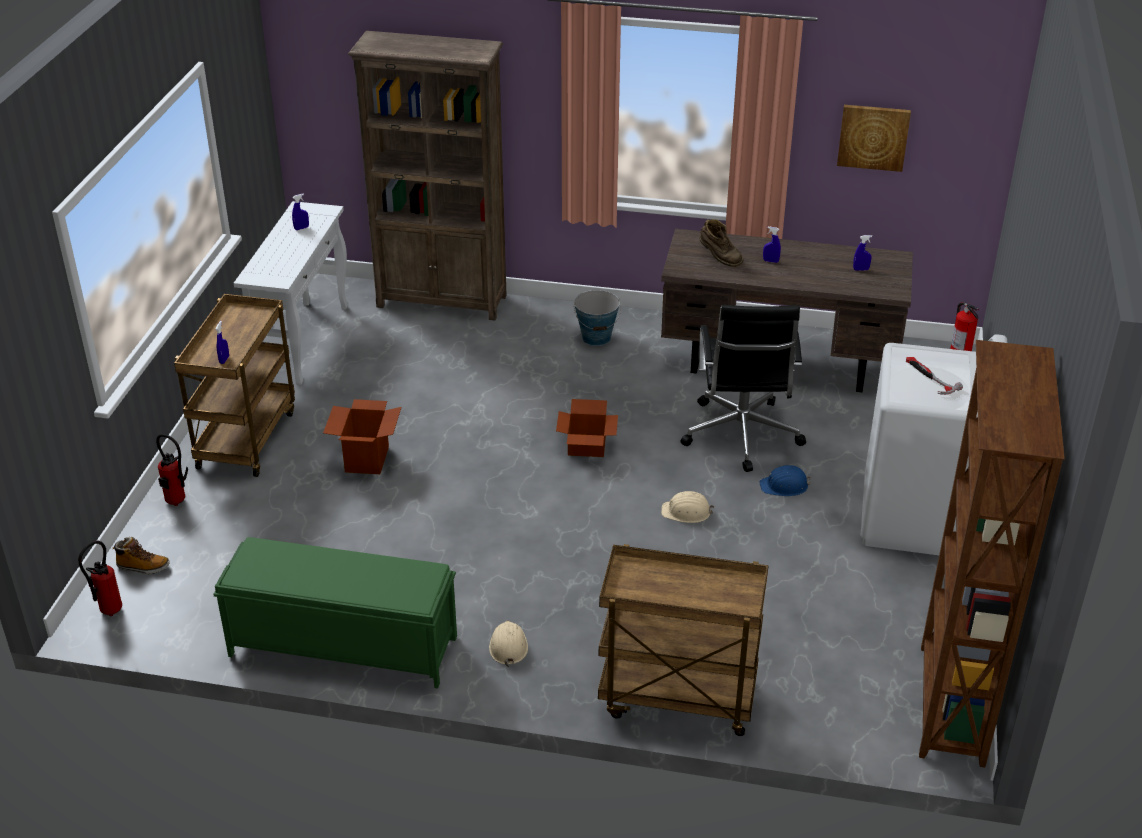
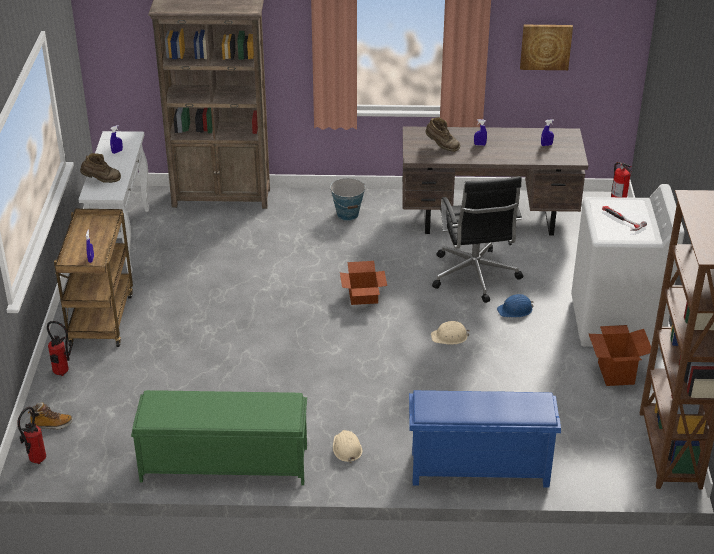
camera: 10 degrees left, 0 degrees up
(270, 262) = (101, 181): none -> brown boot
(367, 459) = (200, 324): cardboard box -> cardboard box (615, 373)
(676, 699) = (478, 470): brown cart -> blue shoe rack

